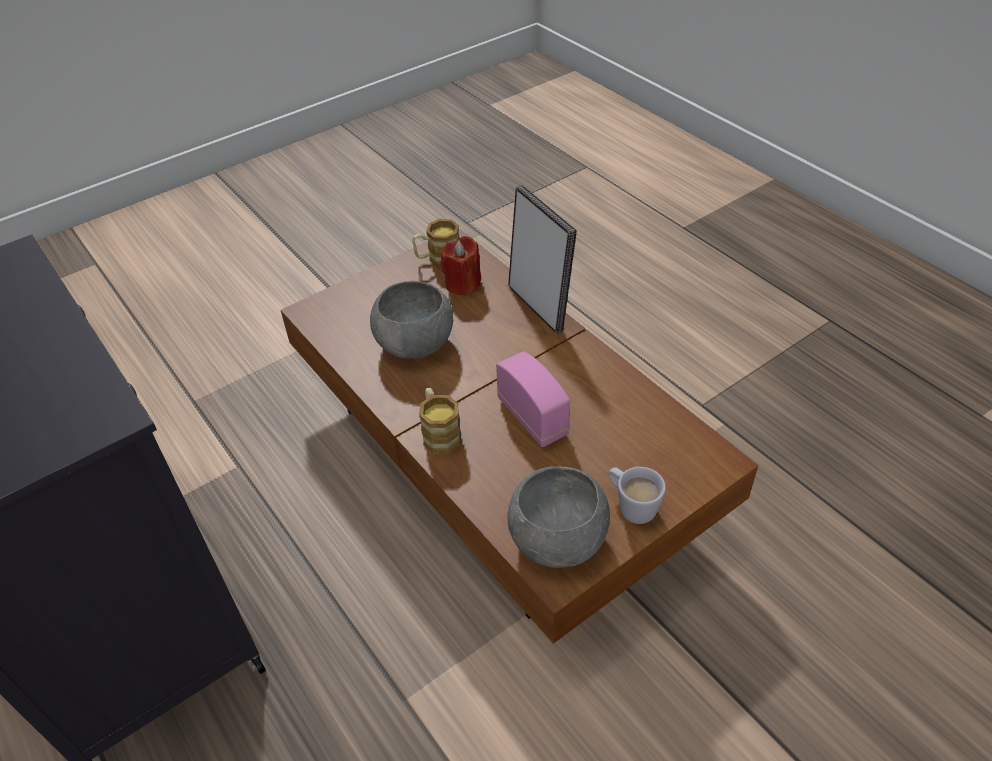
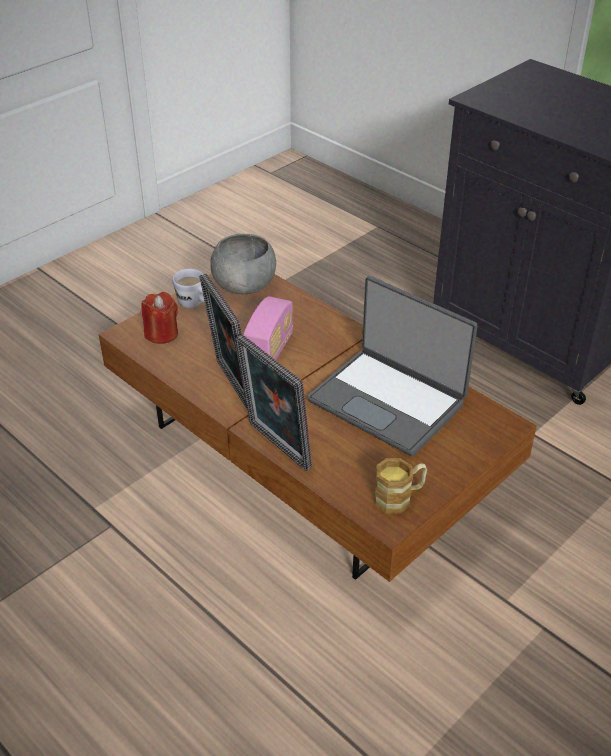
camera: 170 degrees right, 5 degrees down
(414, 343) = (388, 401): grey bowl -> laptop
(439, 432) = (341, 336): mug -> none
(462, 284) = (361, 467): red candle -> red candle (161, 334)
(532, 417) = (269, 351): radio -> radio turned 120 degrees counterclockwise
(582, 375) = (230, 385): none -> picture frame

